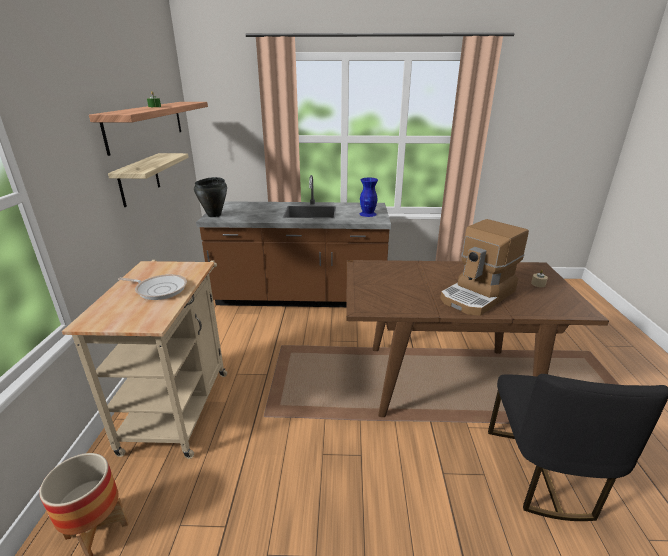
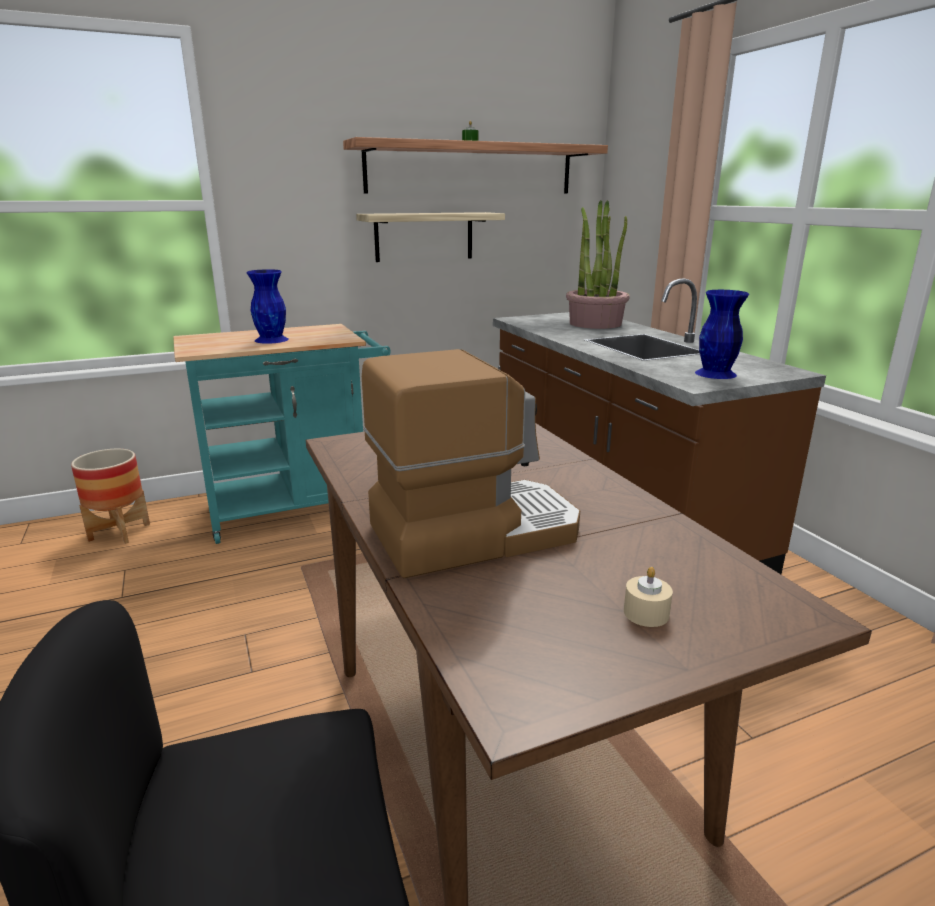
camera: 65 degrees right, 5 degrees down
(159, 289) = (272, 339): frying pan -> blue vase
(180, 404) = (299, 509): beige cart -> turquoise cart
(214, 215) = (531, 318): black cooking pot -> none
(251, 207) = (595, 323): none -> potted plant
(478, 296) = (473, 531): coffee machine -> coffee machine turned 135 degrees clockwise

